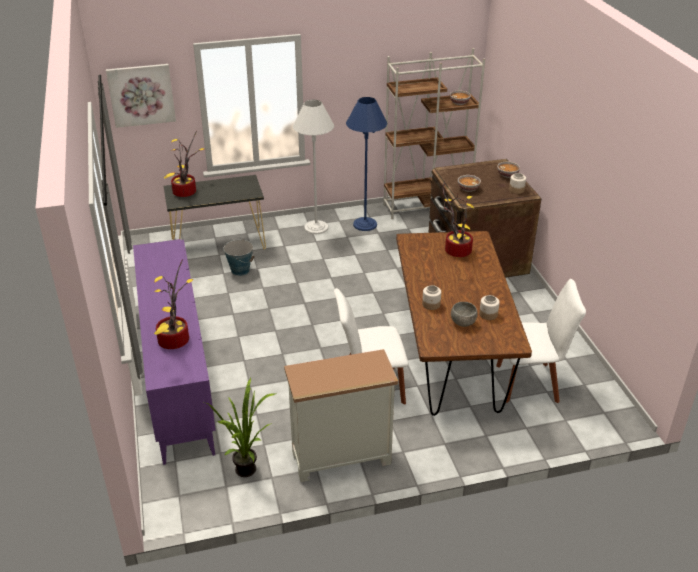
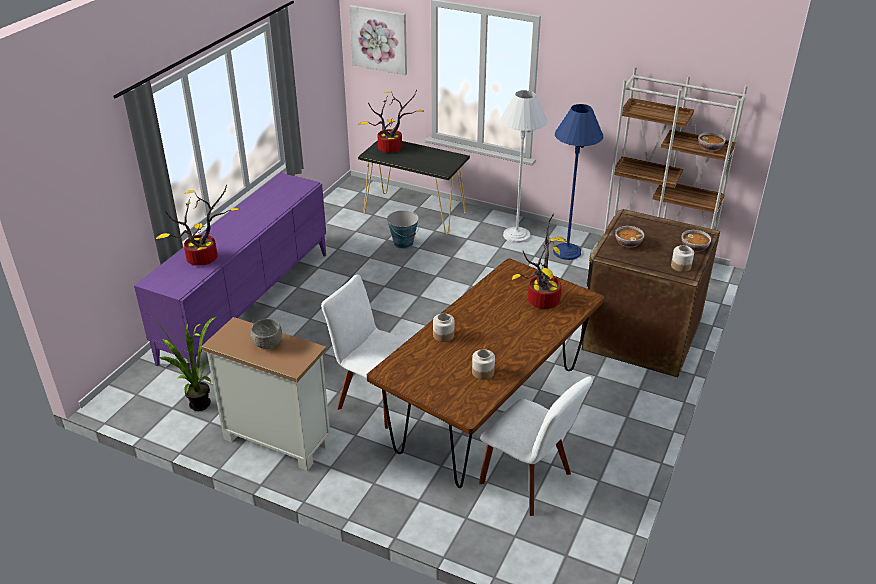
camera: 40 degrees right, 0 degrees up
(462, 323) = (447, 367): grey bowl -> grey bowl (267, 344)

